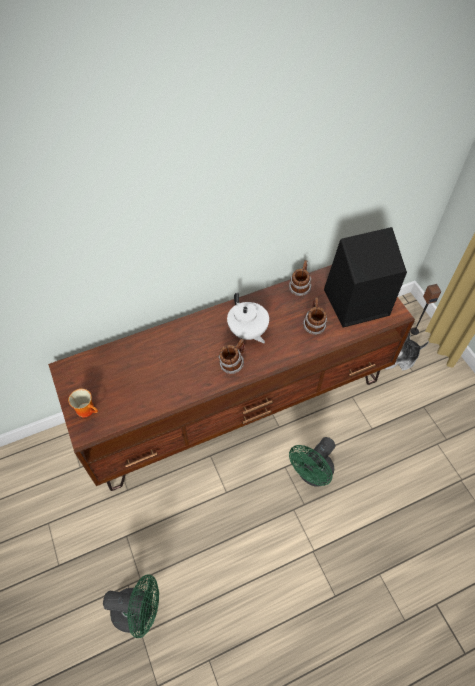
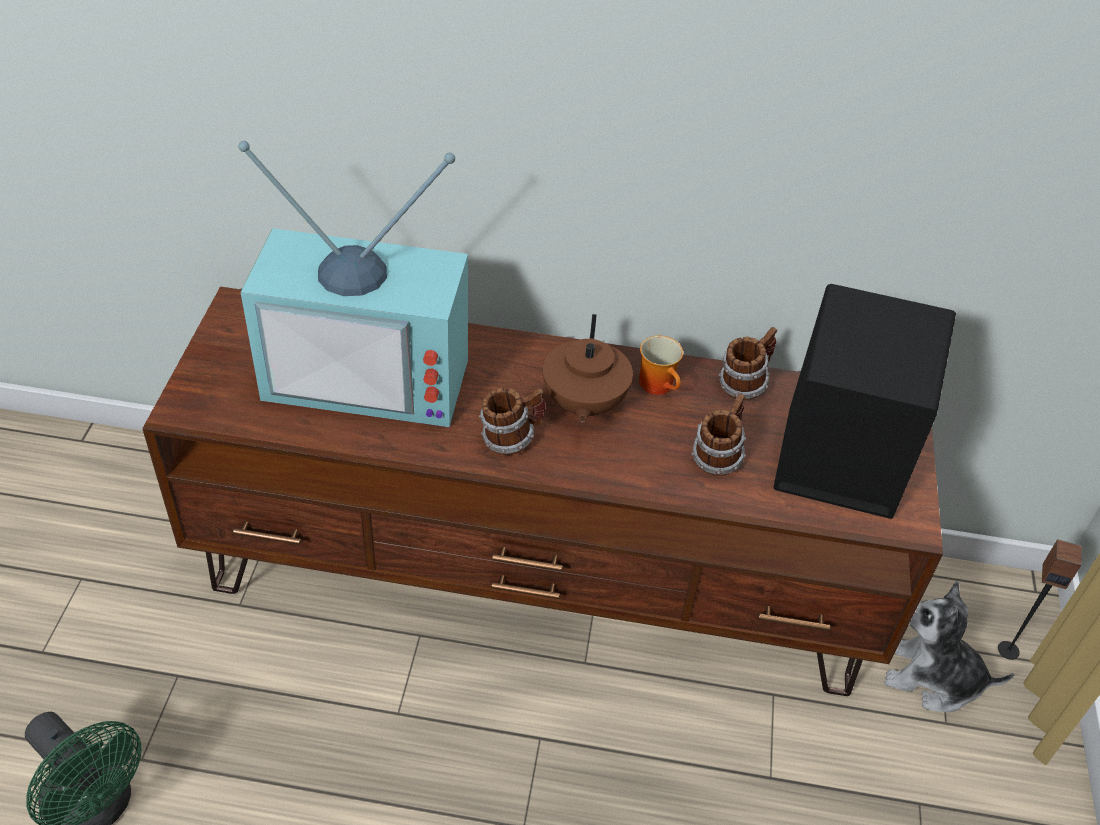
camera: 30 degrees right, 10 degrees down
(88, 409) = (218, 379): mug -> mug (660, 385)
(152, 367) = (372, 373): none -> television
(247, 332) = (583, 404): white teapot -> brown teapot
(311, 474) = (580, 783): green fan -> none

